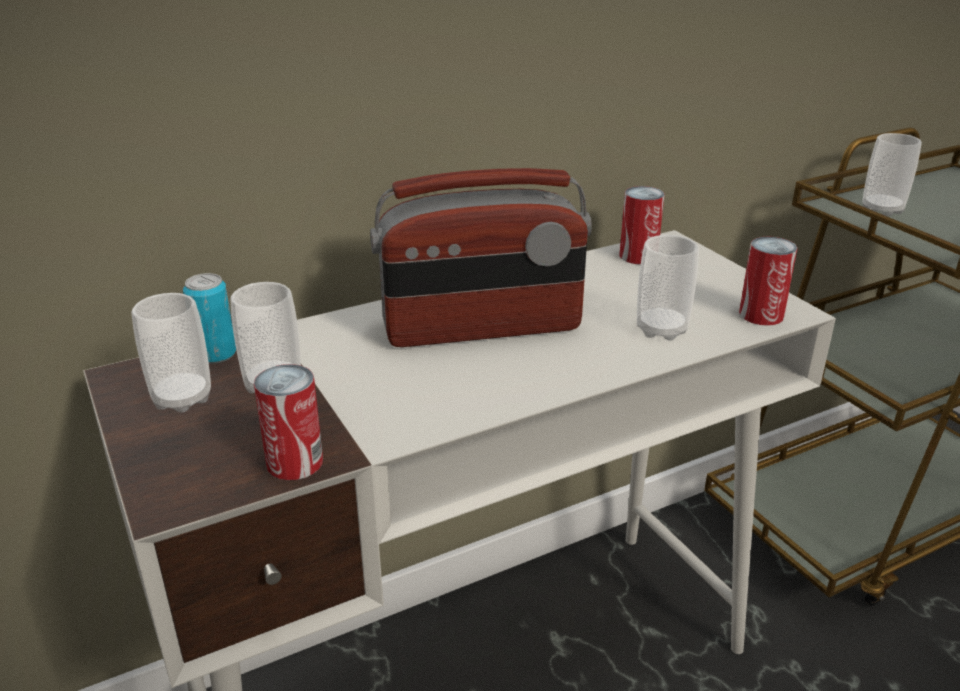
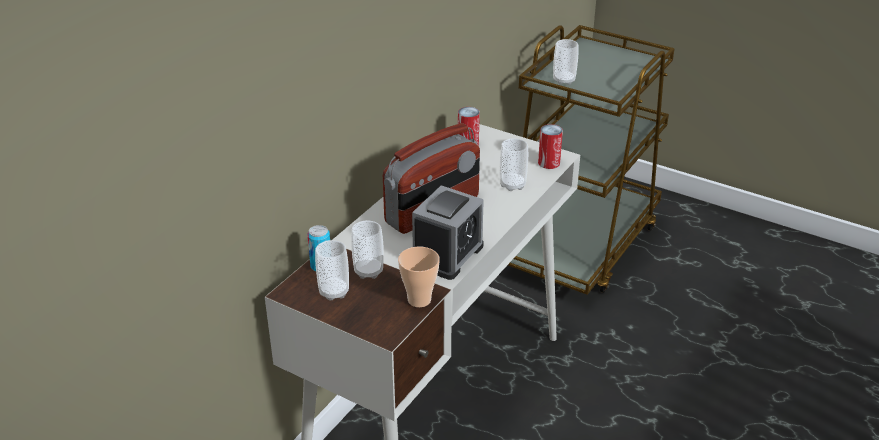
camera: 30 degrees left, 5 degrees up
(294, 462) = (419, 300): can -> cup
(431, 403) = (447, 255): none -> alarm clock

